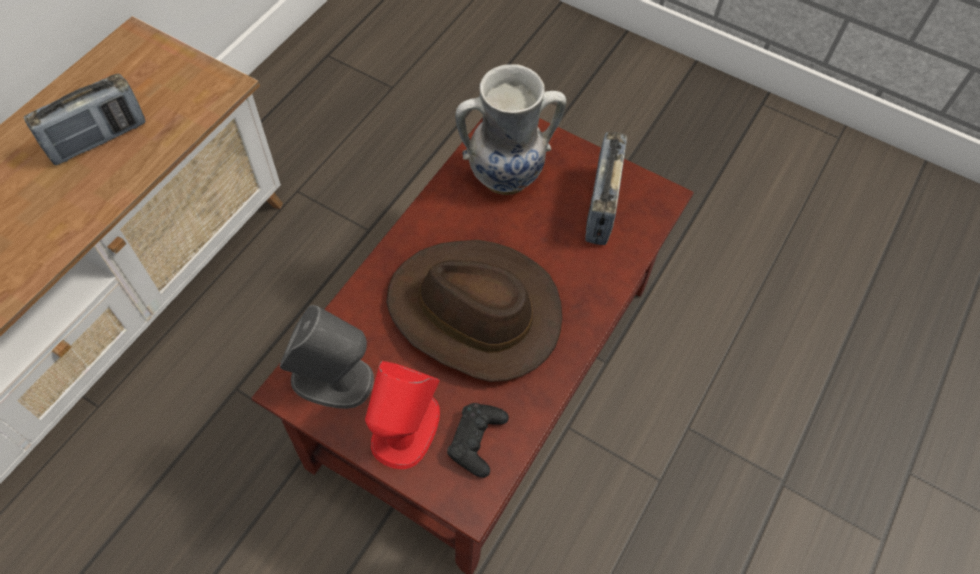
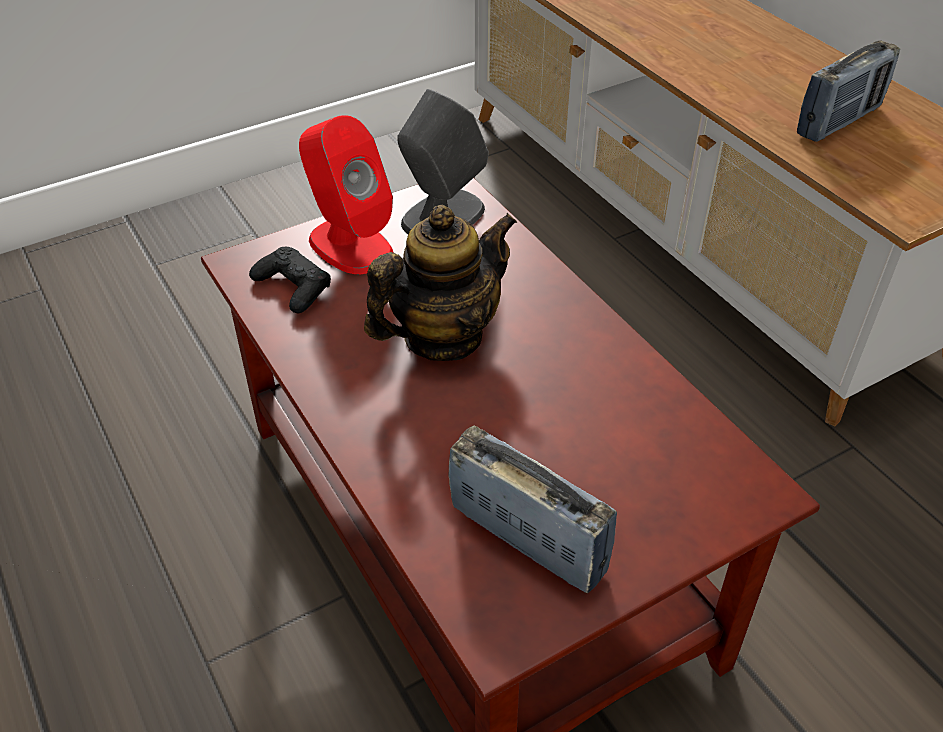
camera: 120 degrees right, 15 degrees down
(98, 139) = (839, 121): radio -> radio turned 120 degrees counterclockwise
(474, 313) = (443, 337): brown hat -> teapot
(505, 178) = (641, 446): vase -> none

